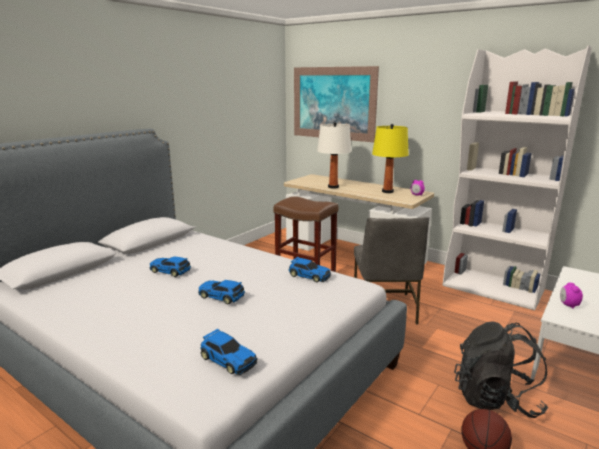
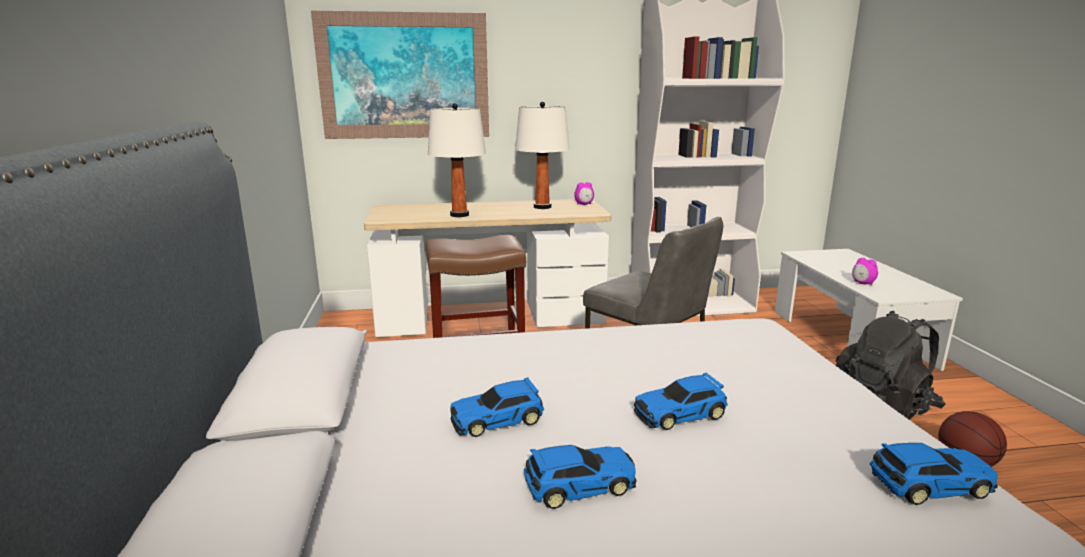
camera: 45 degrees left, 0 degrees up
(309, 275) = (687, 337): toy car -> toy car (577, 485)
(387, 191) = (542, 207): yellow table lamp -> white table lamp

